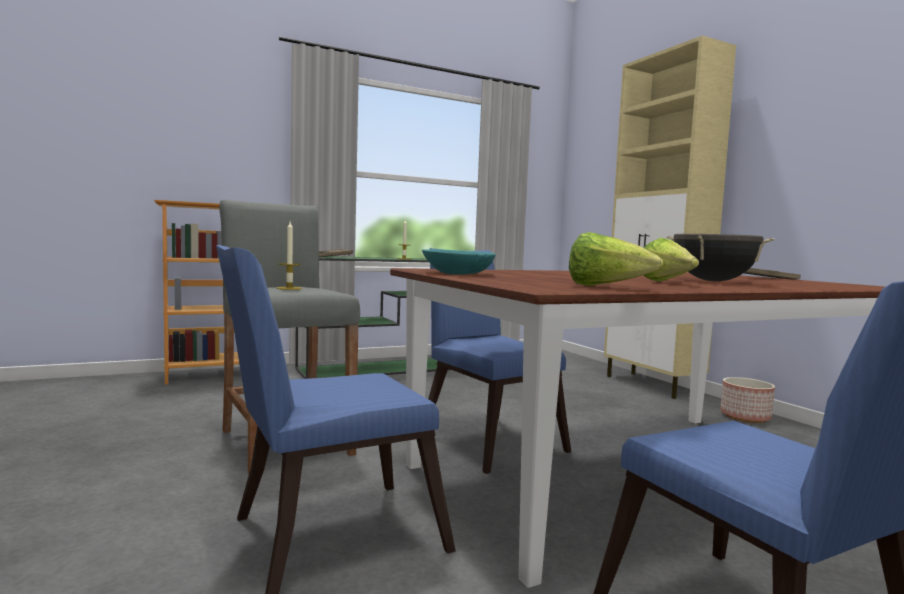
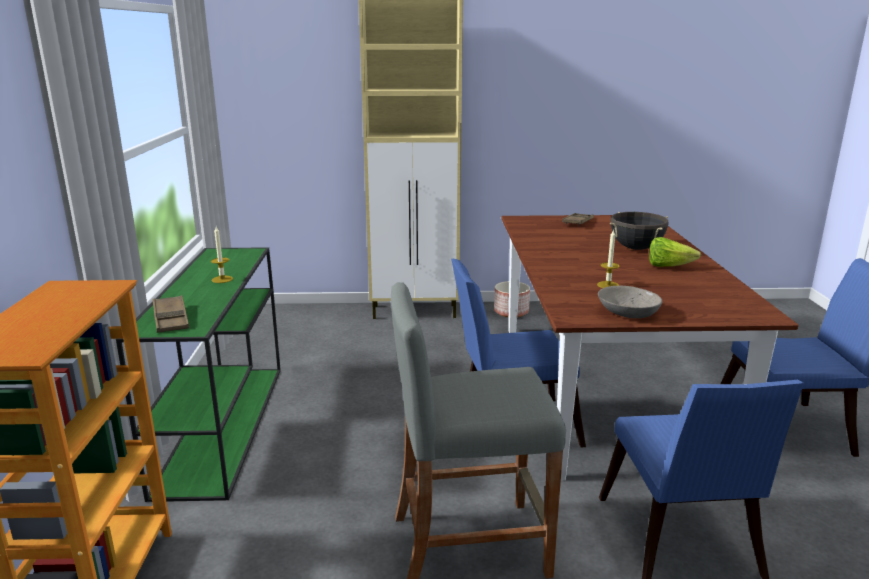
camera: 65 degrees left, 15 degrees up
(289, 288) = (513, 392): candle -> candle (608, 285)
(457, 273) = (627, 313): turquoise bowl -> grey bowl
(605, 287) = (735, 295): lettuce -> none

